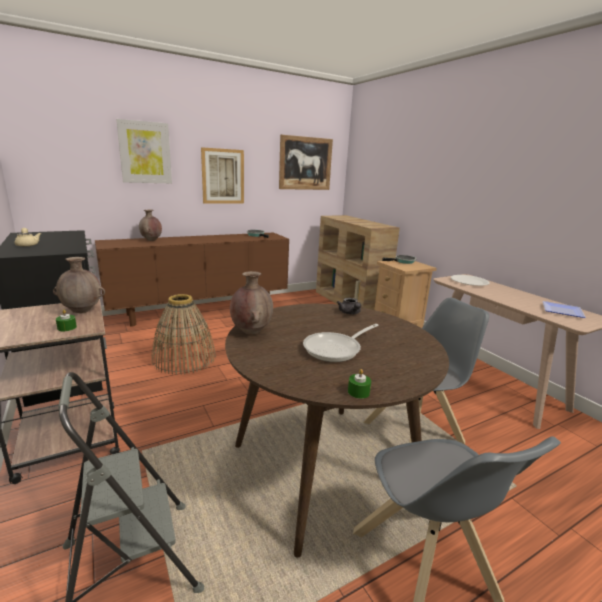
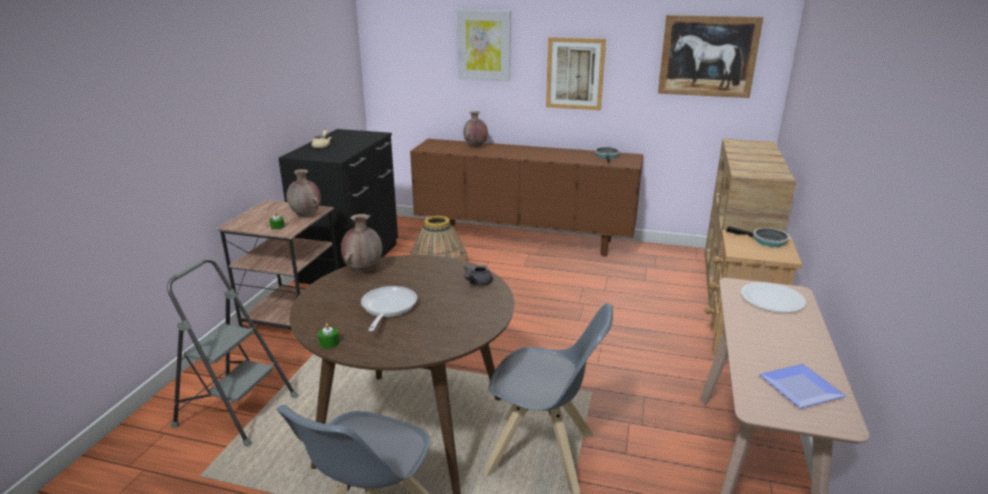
camera: 45 degrees right, 5 degrees up
(336, 349) = (387, 308): frying pan -> frying pan turned 90 degrees clockwise

